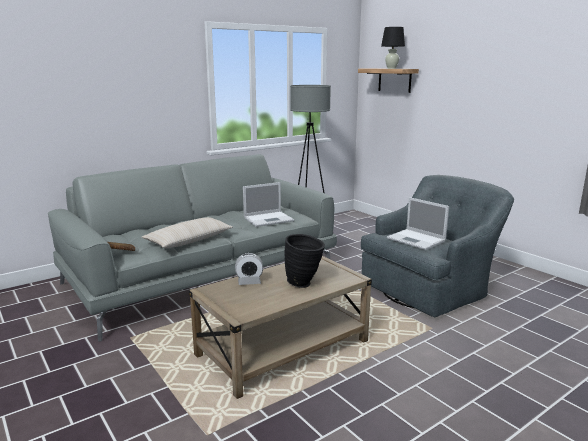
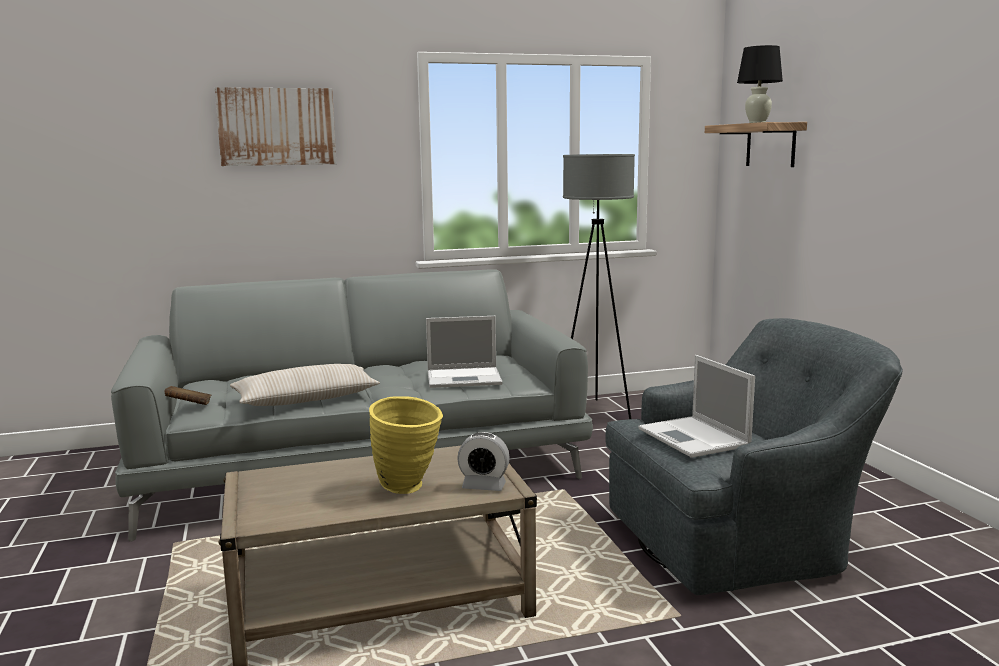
camera: 20 degrees right, 5 degrees down
(123, 68) = (277, 127): none -> picture
(249, 282) = (326, 473): alarm clock -> alarm clock (484, 486)
(304, 284) = (409, 488): black vase -> yellow vase

